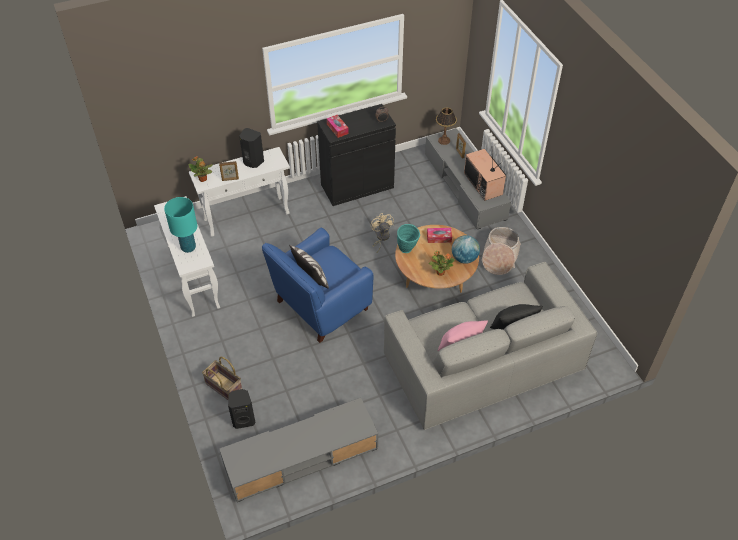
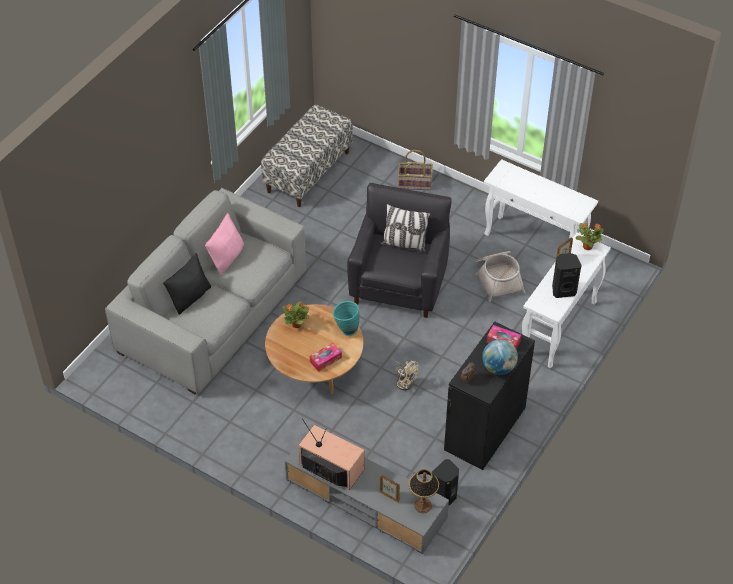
camera: 145 degrees right, 0 degrees up
(188, 248) = (521, 182): turquoise table lamp -> none
(243, 419) = (375, 171): black speaker -> black speaker (444, 496)
(301, 457) = (308, 172): grey tv stand -> bench
(320, 306) = (399, 283): blue armchair -> black armchair
(464, 258) = (284, 351): globe -> globe (498, 367)
(499, 257) = (265, 428): basket -> basket (497, 278)

